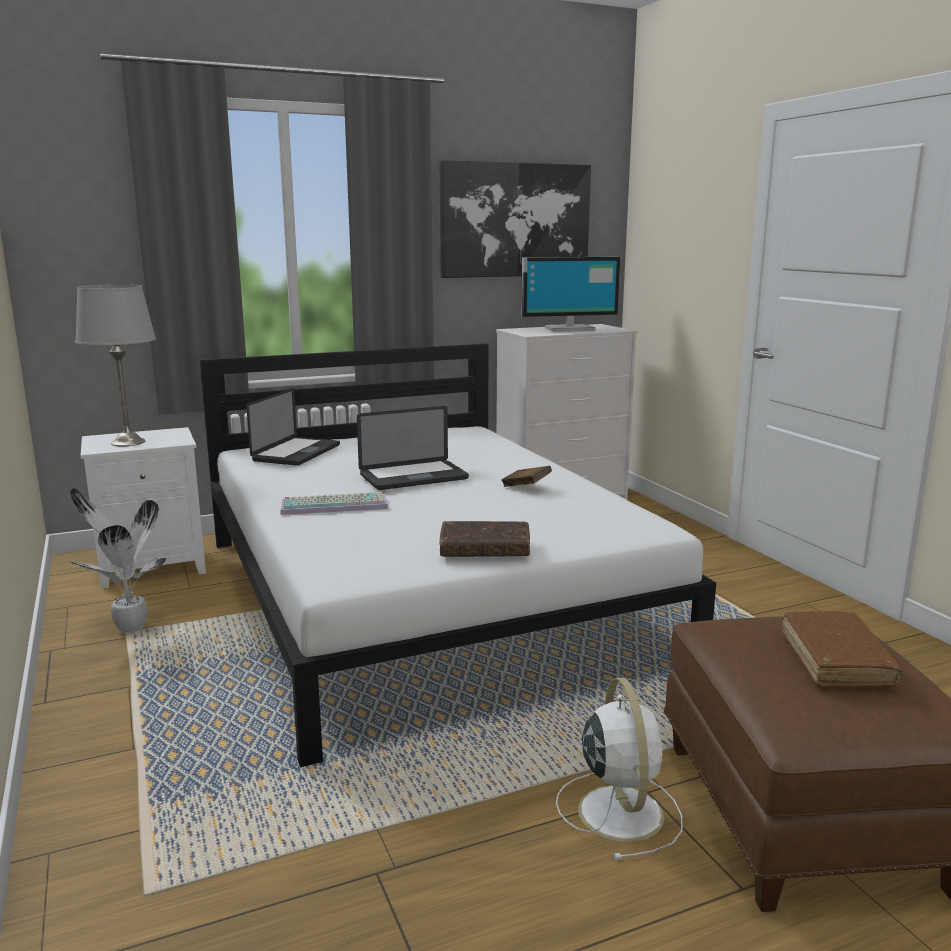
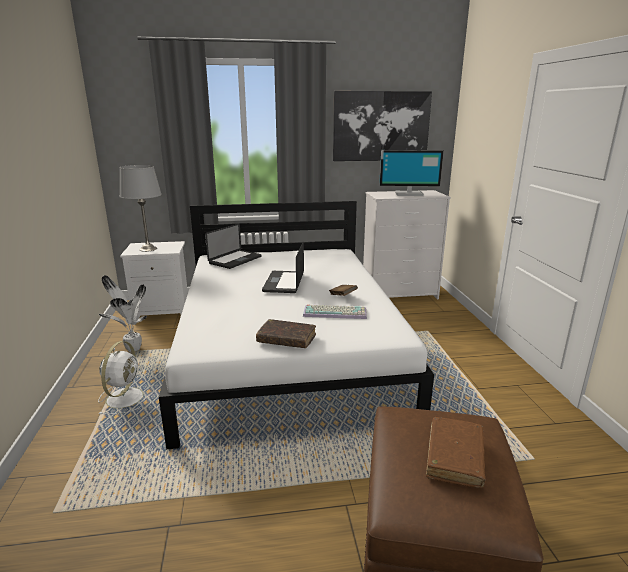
camera: 15 degrees right, 5 degrees up
(335, 505) = (229, 298): keyboard -> keyboard (336, 312)
(413, 477) = (284, 283): laptop -> laptop turned 105 degrees clockwise
(619, 810) = (322, 514): white fan -> white fan (125, 397)

